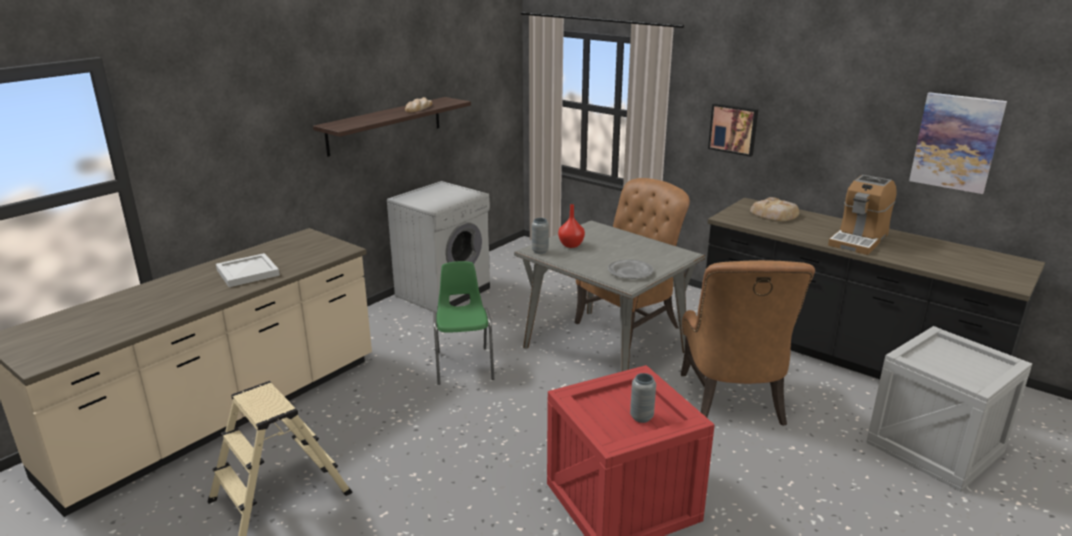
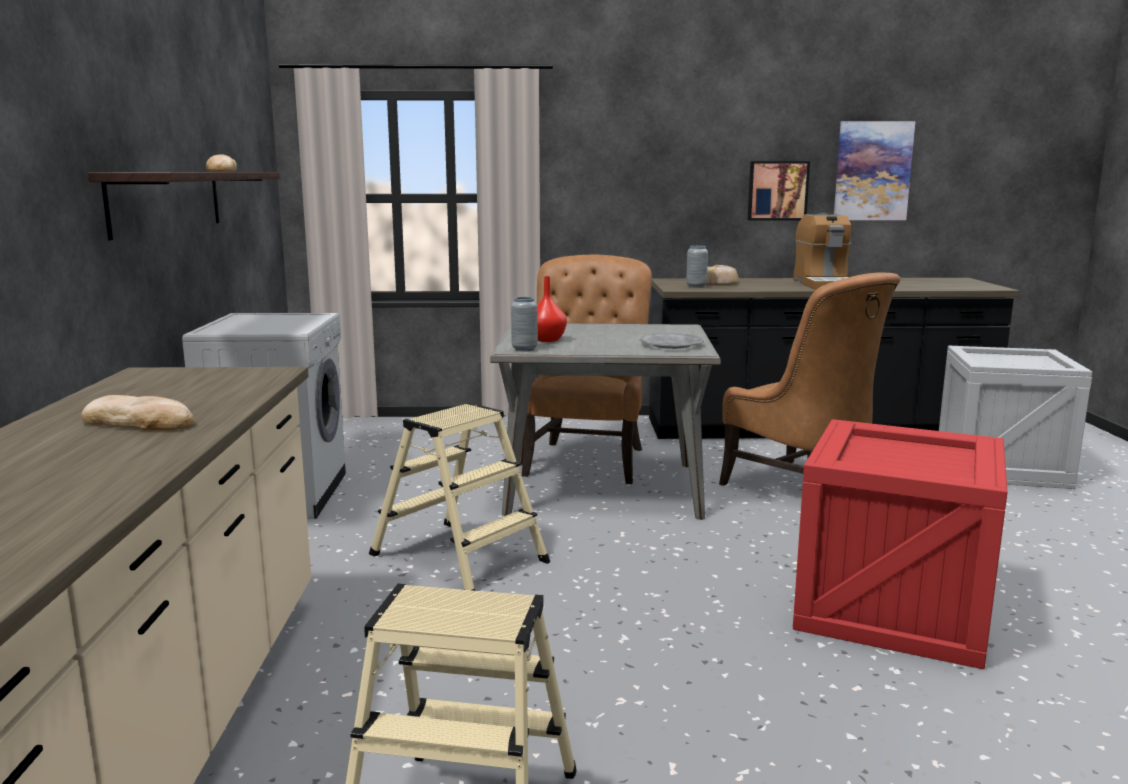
camera: 40 degrees left, 10 degrees down
(247, 272) = (140, 422): white tray -> bread
(464, 365) = (458, 557): green chair -> beige step ladder
(641, 417) = (930, 458): grey vase -> grey vase (696, 286)
(733, 129) = (624, 195): picture -> picture (777, 190)

